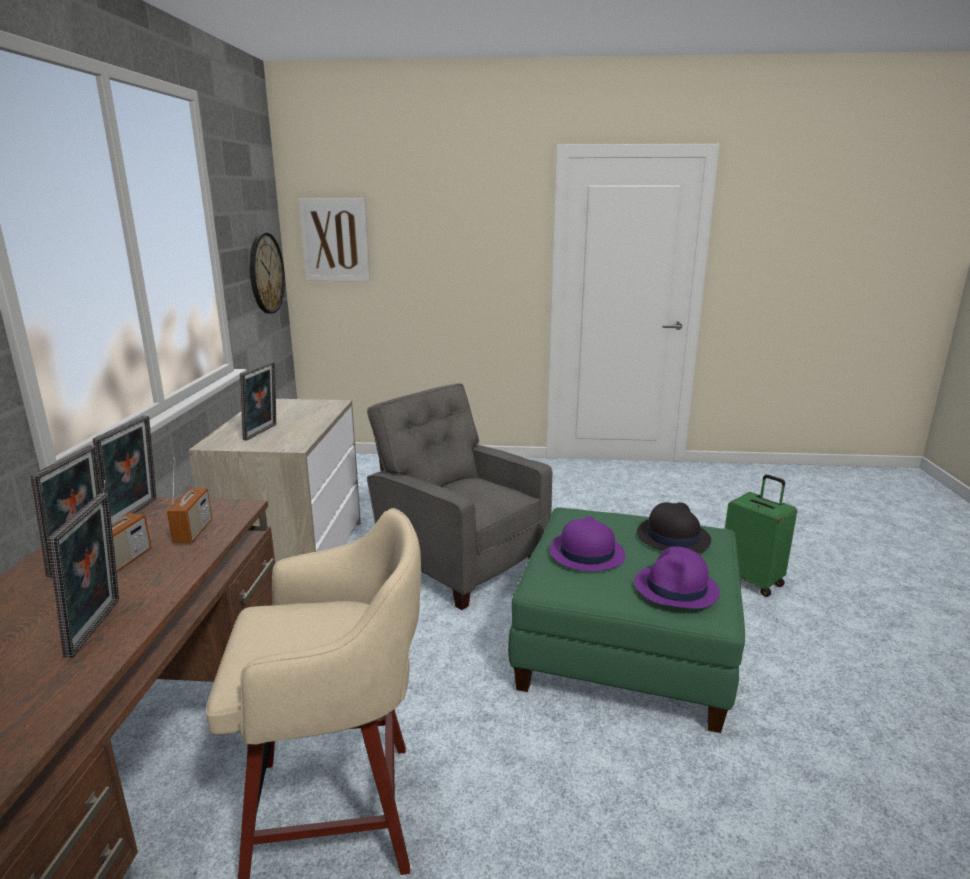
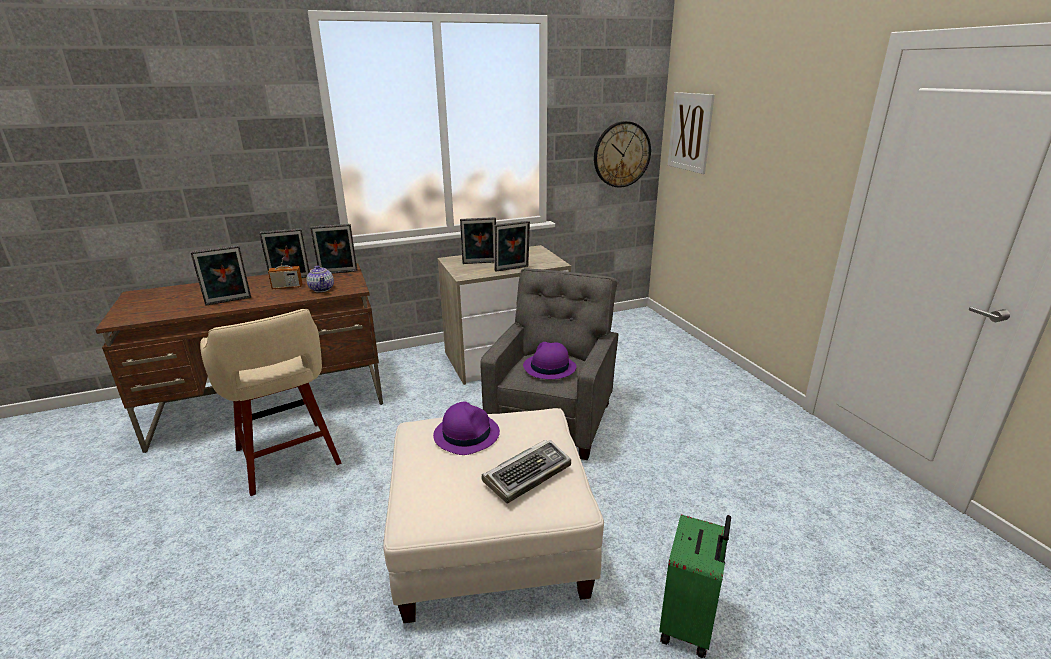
camera: 65 degrees right, 5 degrees up
(193, 532) = (322, 289): radio -> teapot
(315, 422) = (512, 269): none -> picture frame
(624, 648) = (491, 539): green ottoman -> white ottoman
(672, 537) = (528, 474): black hat -> keyboard
(676, 588) = (433, 491): purple hat -> purple hat (549, 367)

